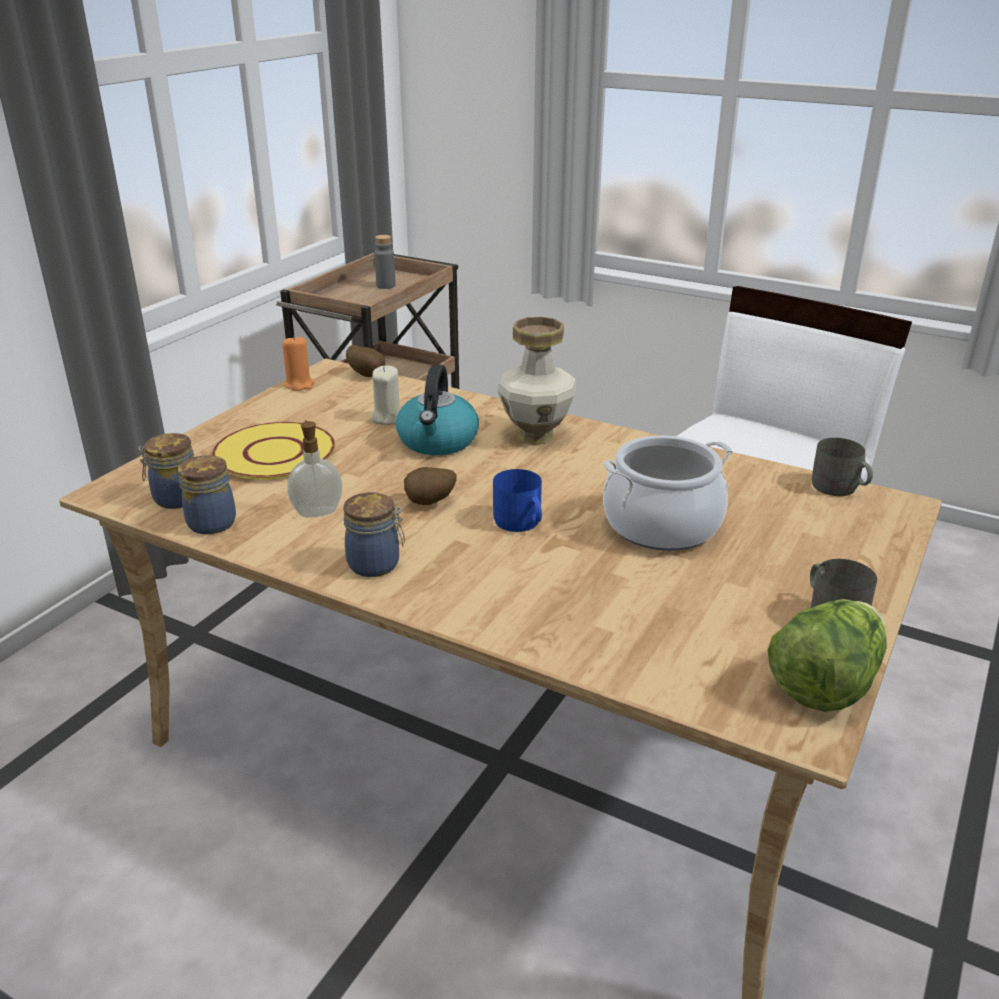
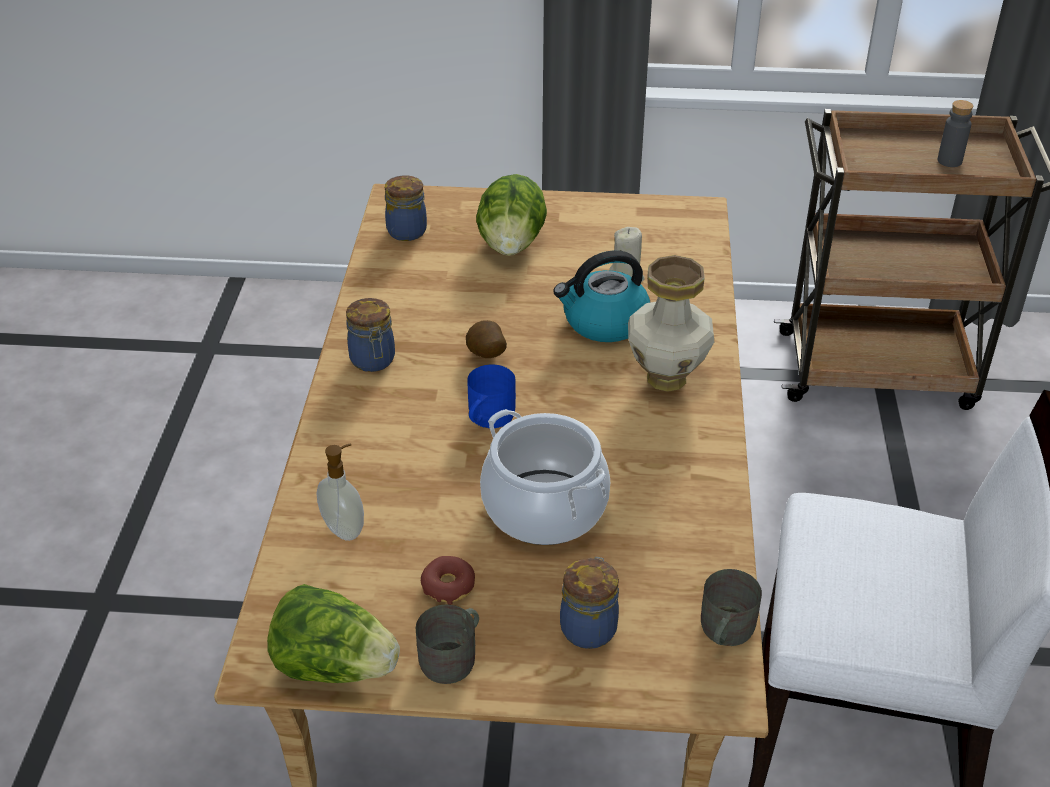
camera: 65 degrees right, 10 degrees up
(210, 522) = (383, 260): jar -> jar (589, 627)
(274, 453) = (511, 245): yellow plate -> lettuce
(299, 385) = (651, 206): orange candle -> none
(317, 512) = (432, 303): soap dispenser -> soap dispenser (344, 528)
(367, 375) = (709, 234): potato -> none
(738, 595) = (448, 585): none -> donut

